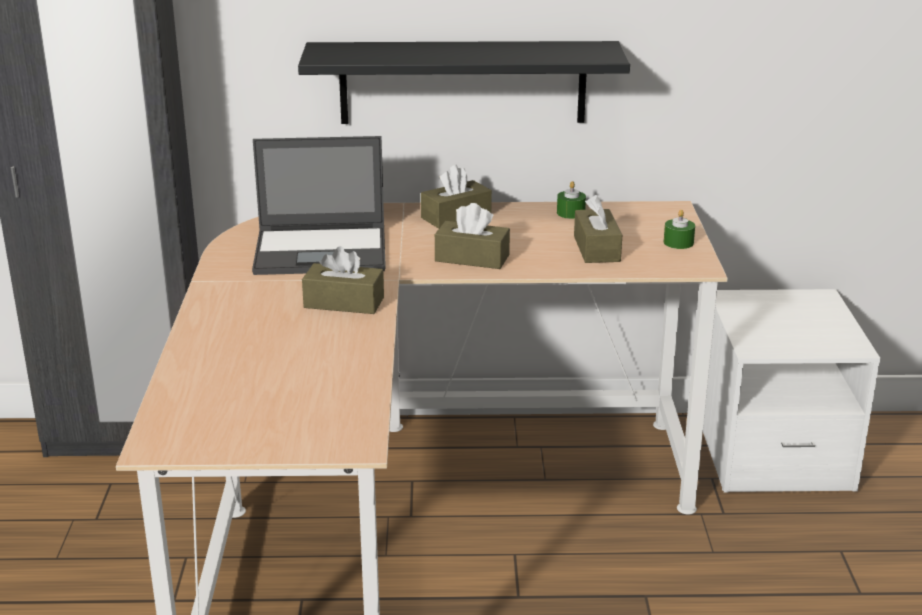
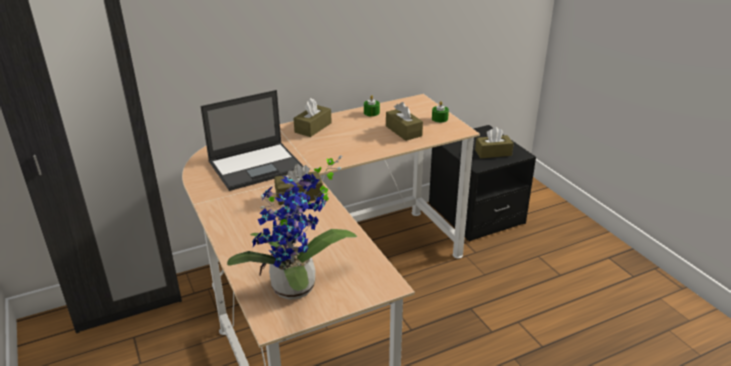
camera: 25 degrees left, 5 degrees up
(224, 417) = (297, 290): none -> potted plant
(462, 82) = (302, 48): black shelf -> none
(472, 258) = (344, 151): brown tissue box -> brown tissue box (493, 153)
(772, 453) = (475, 214): white nightstand -> black nightstand

